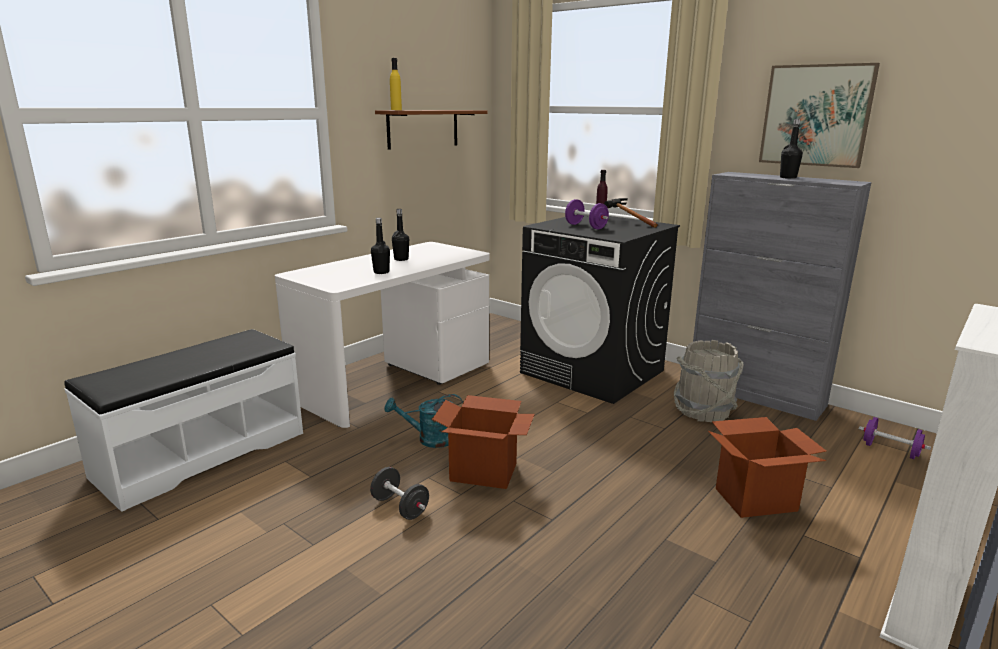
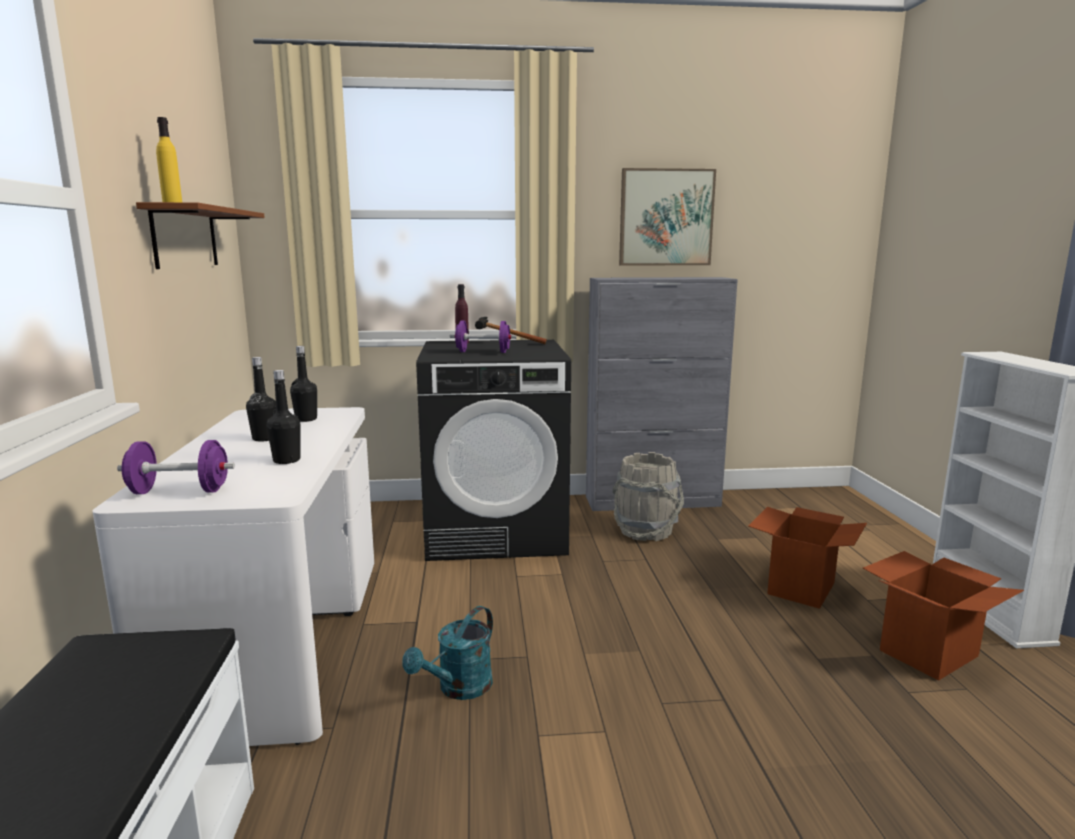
camera: 45 degrees left, 5 degrees down
(400, 507) = (574, 795): black dumbbell -> none
(484, 472) = (583, 691): cardboard box -> cardboard box (928, 653)
(788, 177) = (661, 277): black bottle -> black bottle (306, 419)
(890, 450) = (793, 510): purple dumbbell -> purple dumbbell (179, 491)

